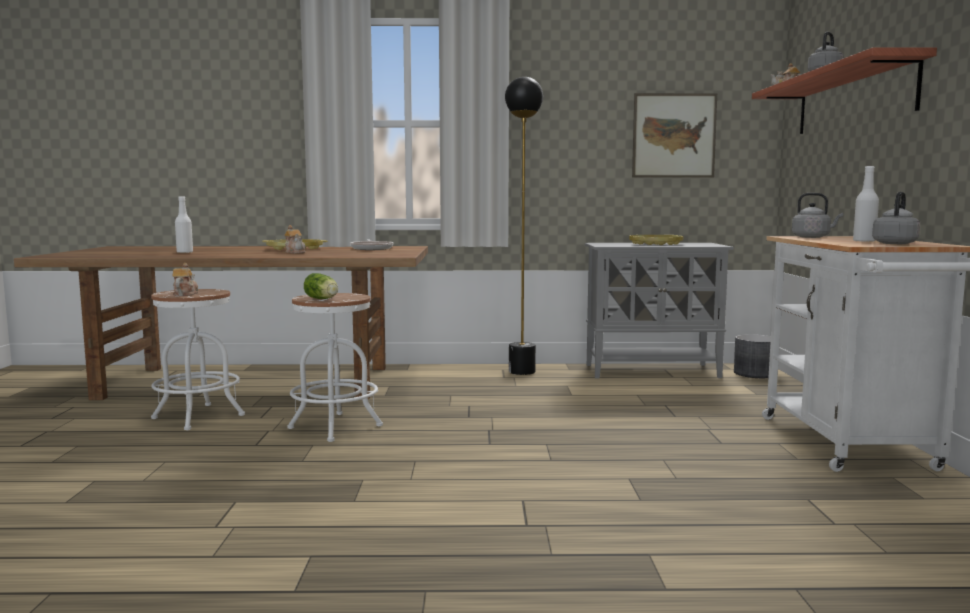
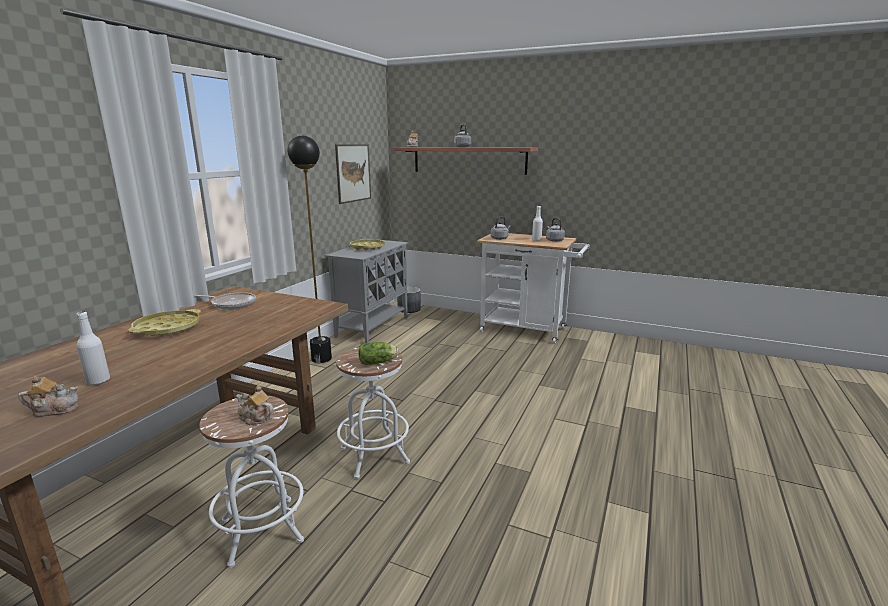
camera: 65 degrees left, 10 degrees up
(295, 252) = (215, 332): teapot -> teapot (55, 410)

